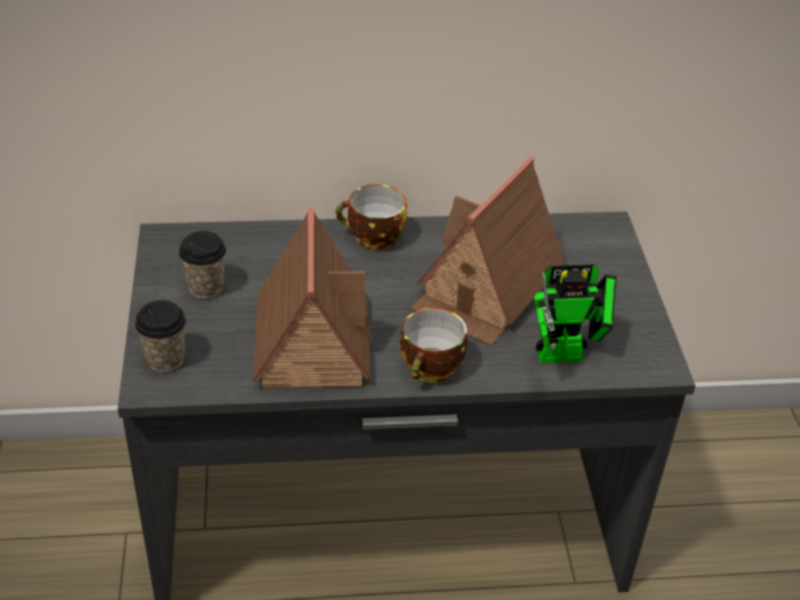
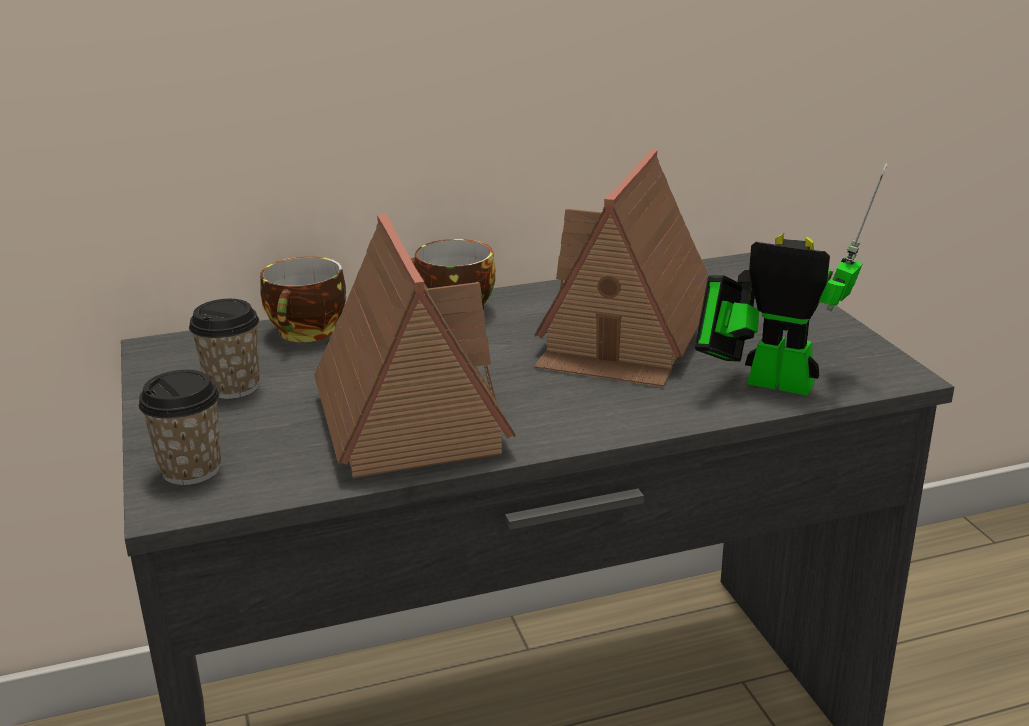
camera: 10 degrees left, 15 degrees down
(432, 370) = (594, 422): cup -> cup (308, 333)
(567, 354) = (769, 381): toy robot -> toy robot turned 135 degrees counterclockwise

